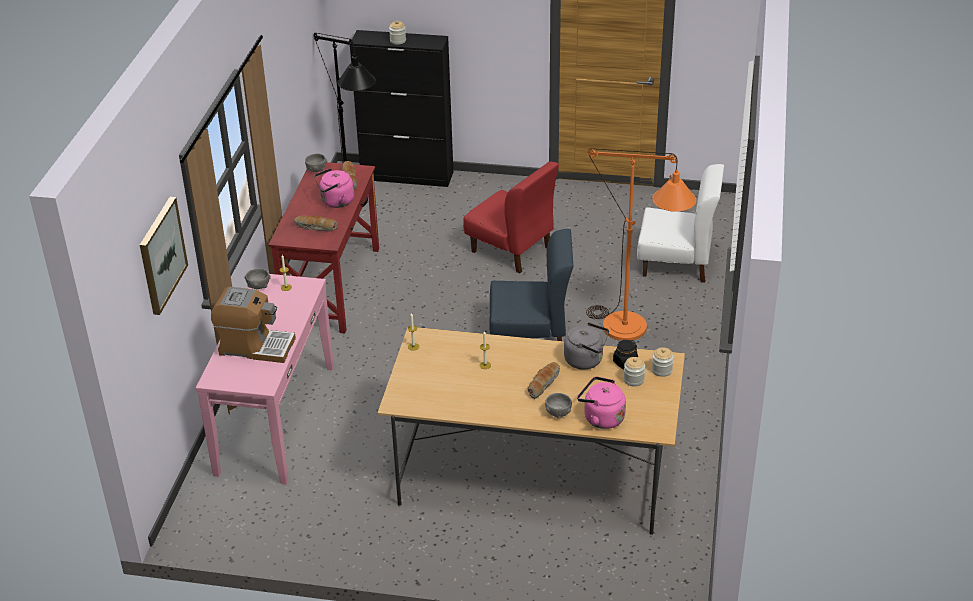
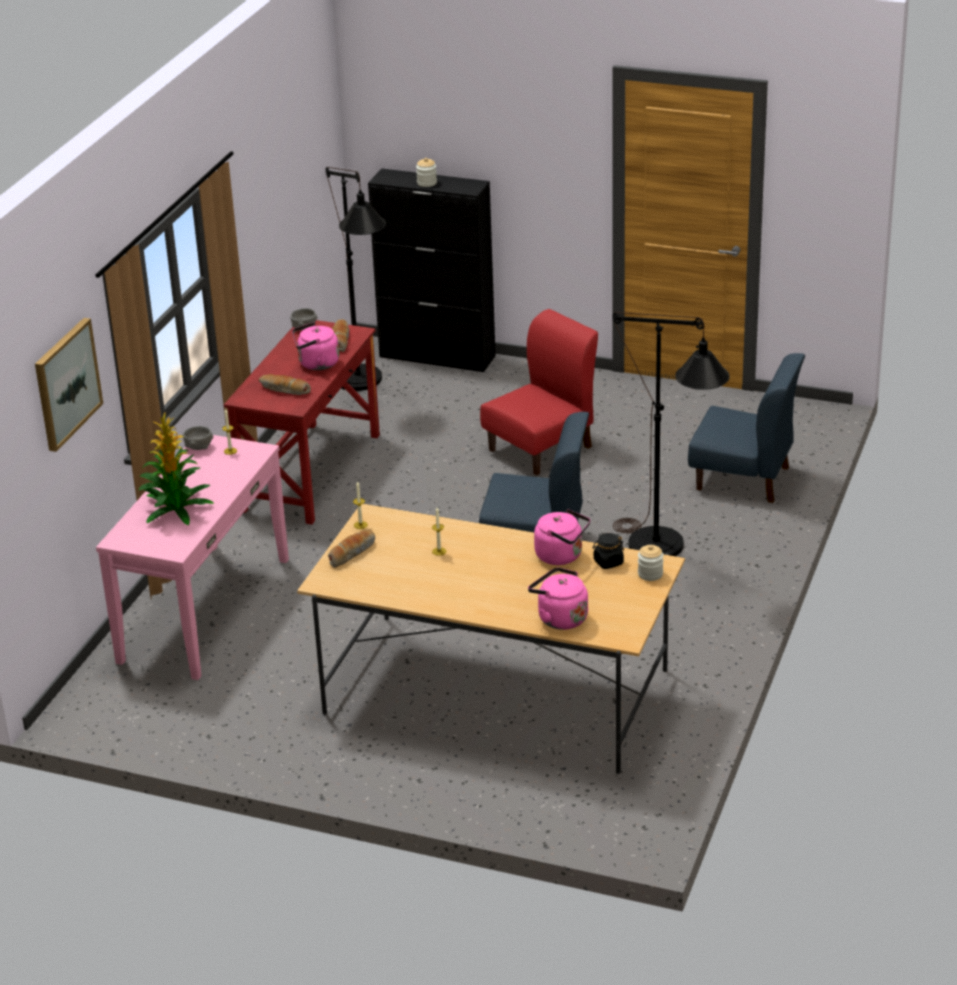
camera: 10 degrees right, 5 degrees down
(255, 346) = (176, 510): coffee machine -> potted plant
(511, 250) = (541, 448): red chair -> red chair turned 90 degrees counterclockwise
(543, 384) = (502, 576): bread -> bread (351, 553)
(558, 413) = (509, 608): grey bowl -> none
(586, 360) = (562, 556): grey kettle -> pink kettle
(633, 380) = (612, 581): jar -> none
(634, 332) = (666, 552): orange floor lamp -> black floor lamp
(676, 263) = (743, 478): white chair -> blue chair

